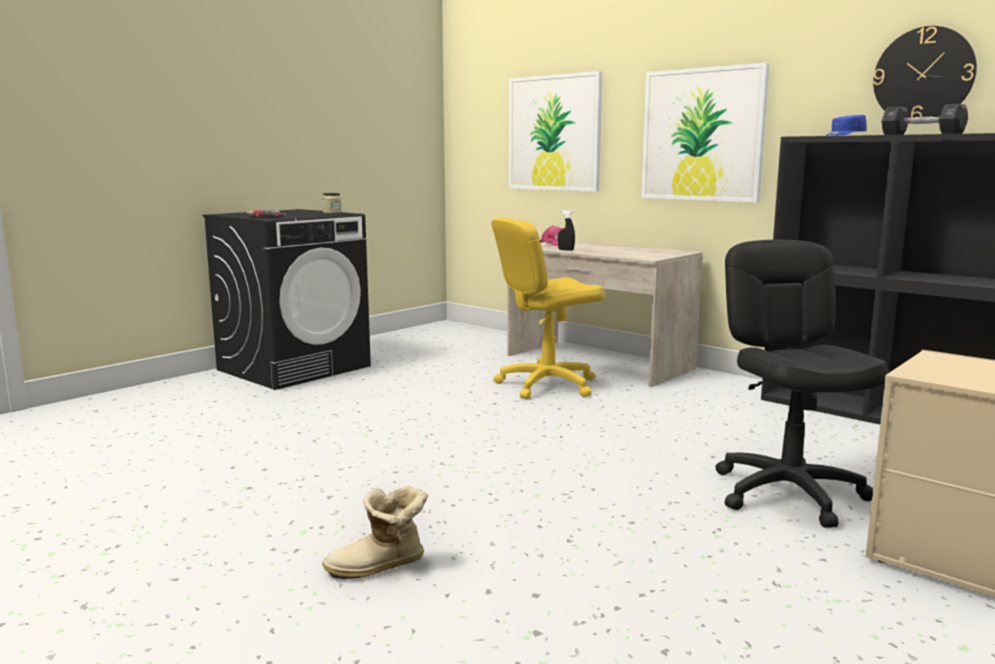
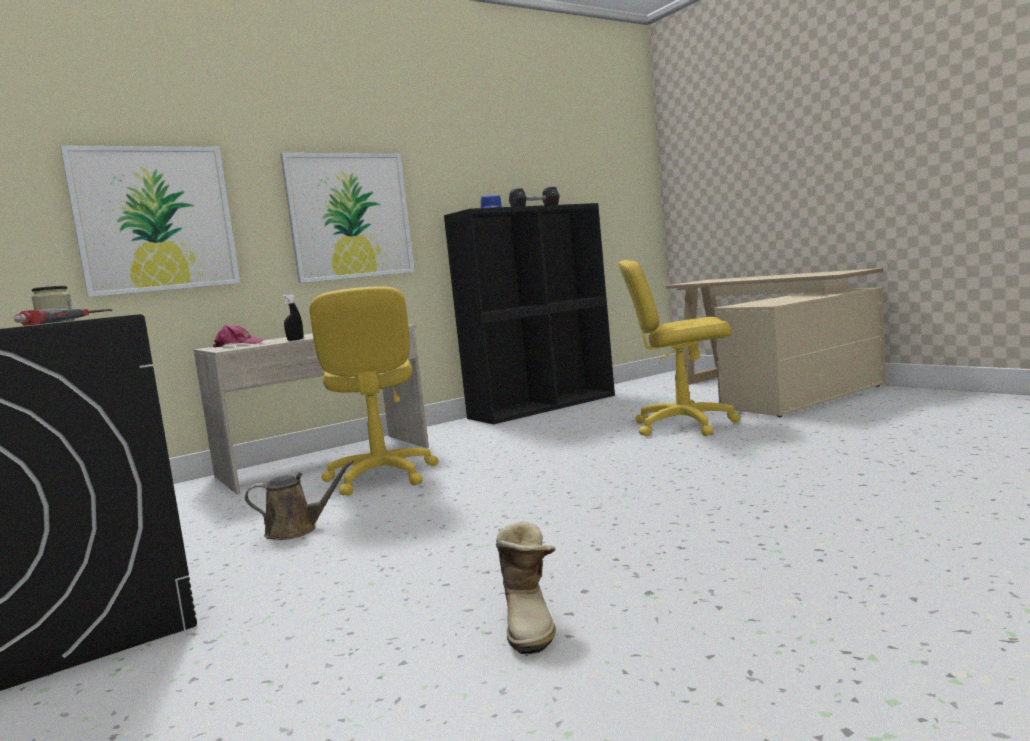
camera: 75 degrees left, 5 degrees down
(379, 568) = (841, 516): boot -> boot (531, 624)
(419, 383) = (296, 530): none -> brown watering can
(789, 493) = (684, 425): black office chair -> yellow office chair
(923, 75) = (501, 171): wall clock -> none

